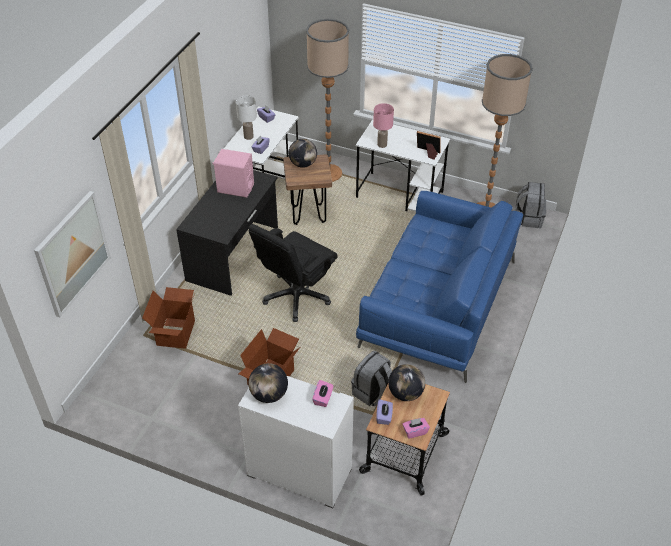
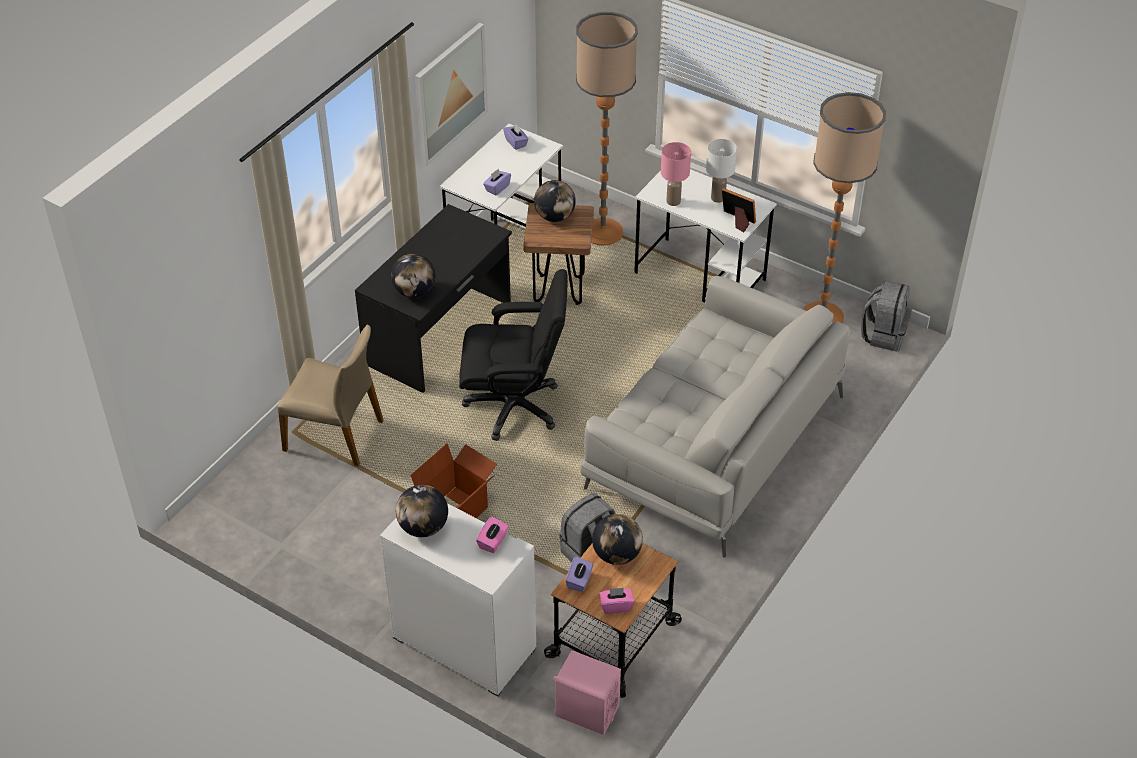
camera: 10 degrees right, 0 degrees up
(72, 253) = (200, 308): picture -> picture (450, 93)
(175, 333) = (335, 435): cardboard box -> beige chair
(219, 225) = (414, 292): none -> globe
(235, 188) = (449, 241): pink speaker -> pink speaker (587, 711)
(248, 136) = (484, 167): white table lamp -> white table lamp (718, 198)
(296, 296) = (514, 406): black office chair -> black office chair turned 135 degrees counterclockwise
(438, 304) = (714, 443): blue sofa -> grey sofa

